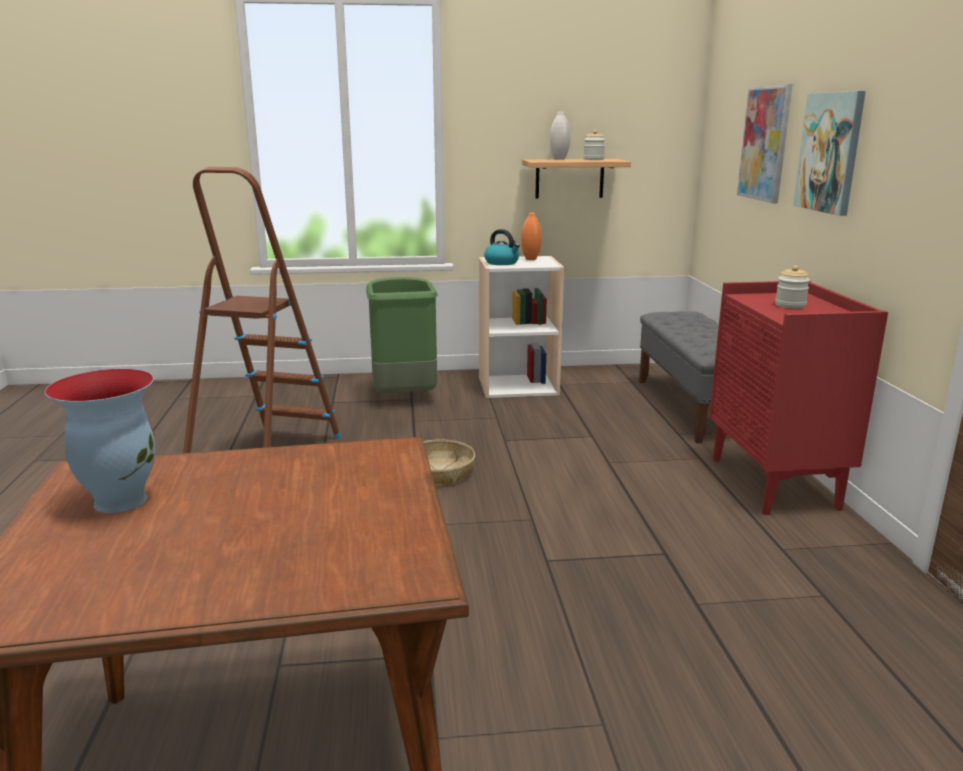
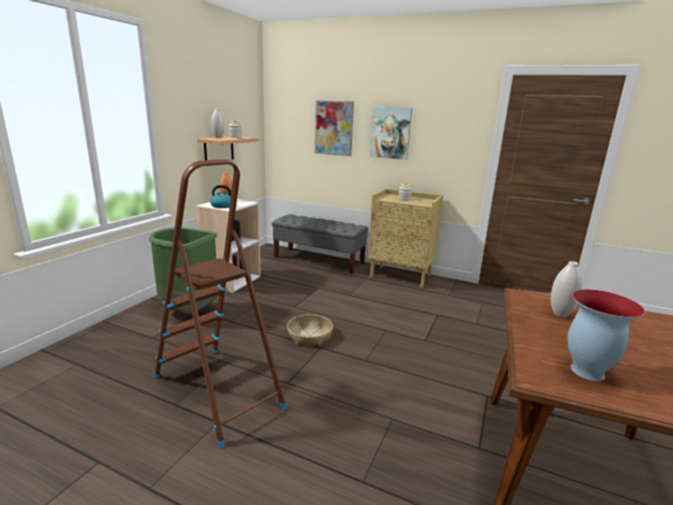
camera: 60 degrees left, 0 degrees up
(329, 479) = (560, 314): none -> white vase
(773, 483) = (400, 276): red cabinet -> beige cabinet

